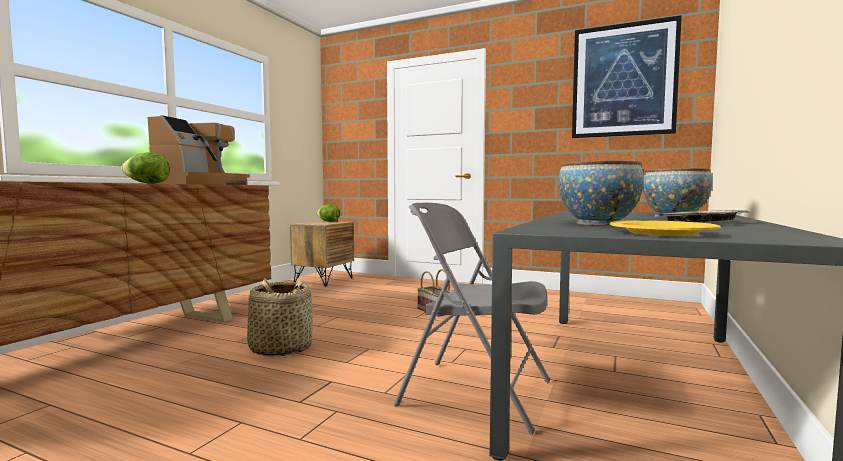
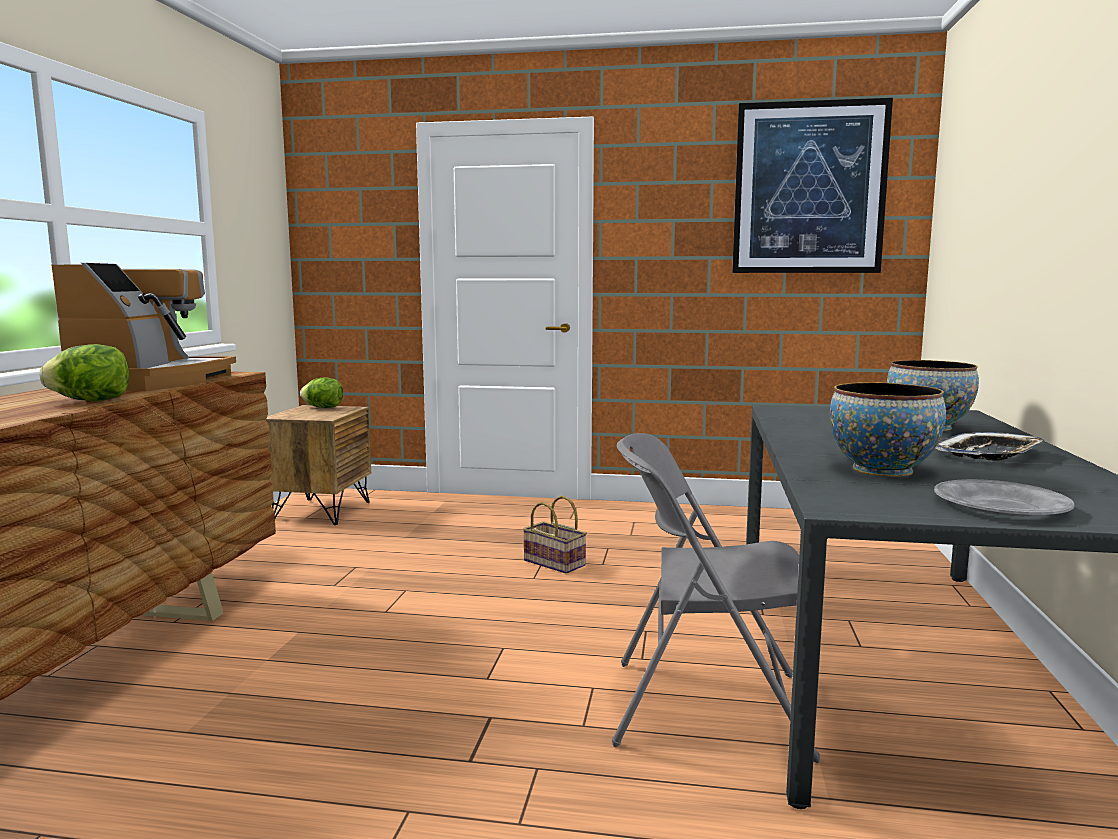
camera: 15 degrees left, 5 degrees up
(280, 348) = (360, 665): basket -> none
(661, 233) = (1000, 506): yellow plate -> grey plate

